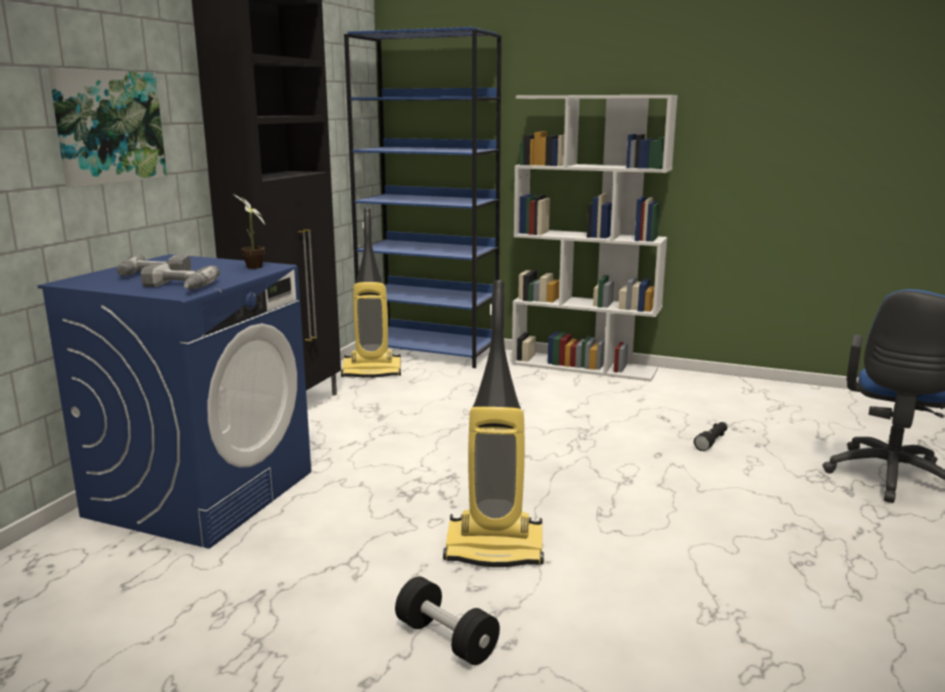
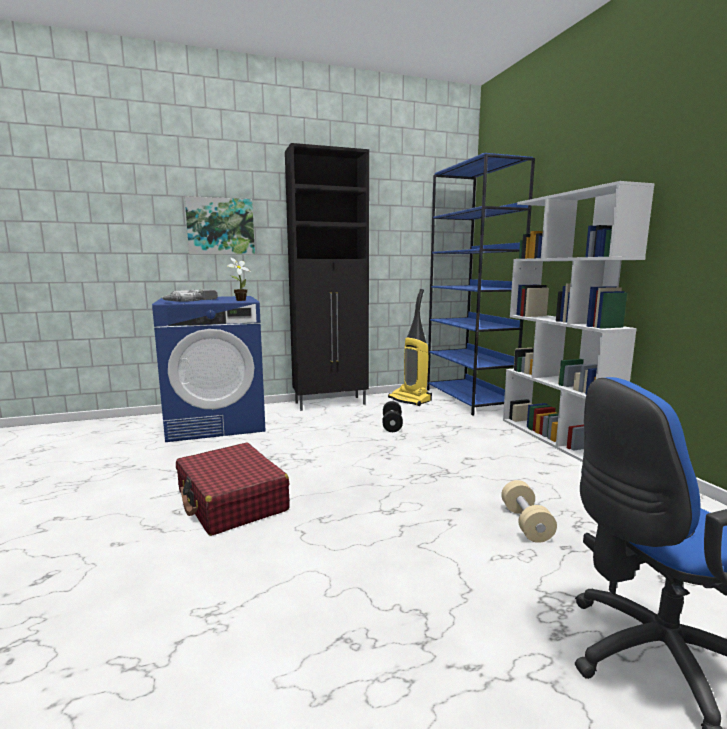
camera: 50 degrees right, 5 degrees down
(446, 639) = (112, 523): black dumbbell -> black dumbbell (392, 425)
(495, 548) = (232, 501): vacuum cleaner -> red suitcase
(712, 441) = (526, 523): black flashlight -> beige dumbbell

